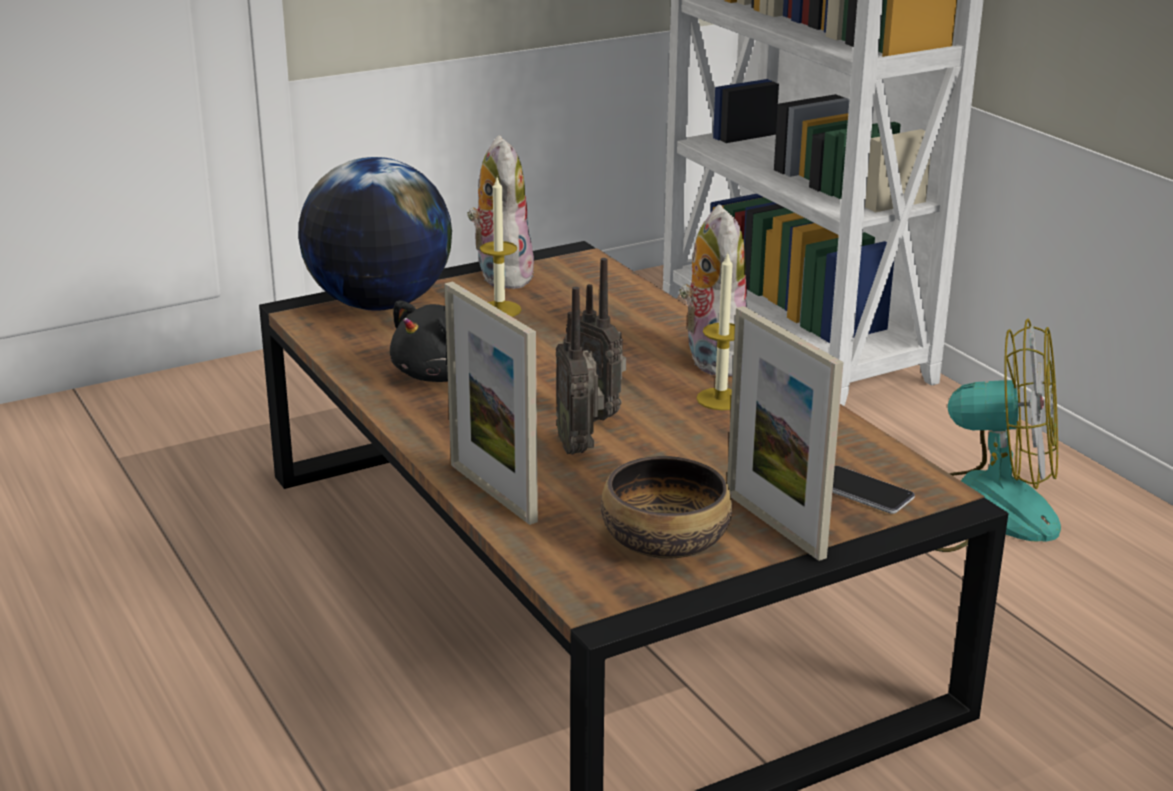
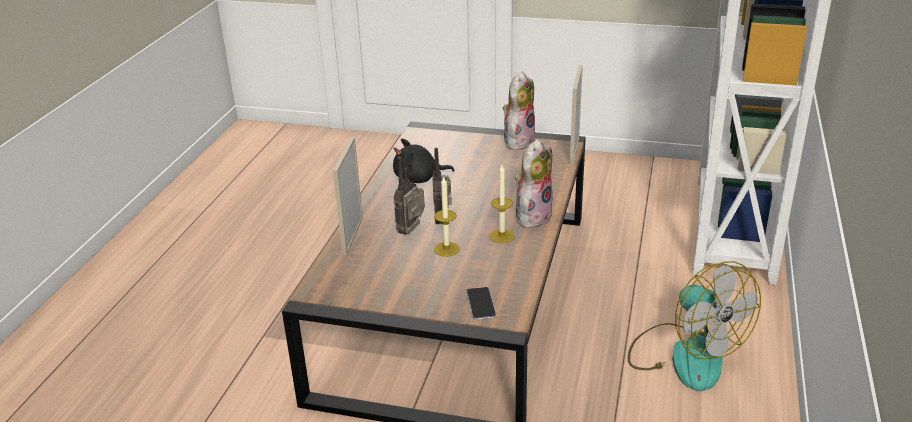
camera: 45 degrees right, 5 degrees up
(379, 304) = (449, 137): globe -> none
(499, 310) = (489, 157): candle -> candle (446, 249)
(664, 540) = (373, 284): bowl -> none
(774, 525) = (421, 299): picture frame -> picture frame (574, 151)

